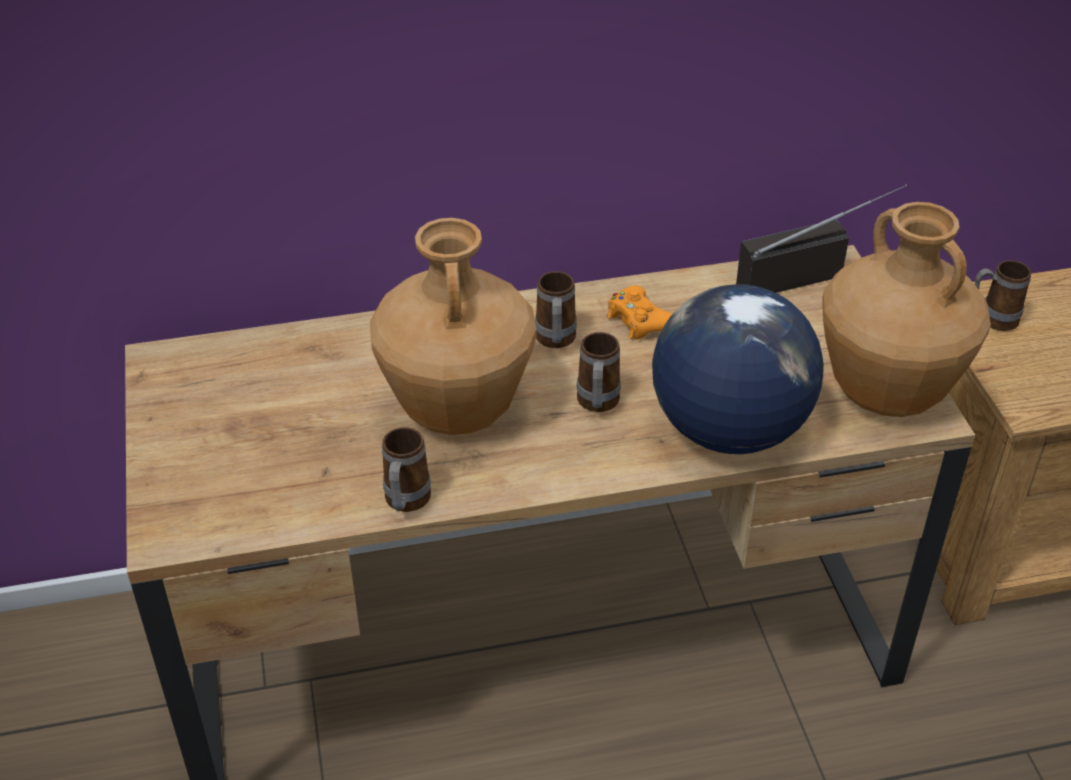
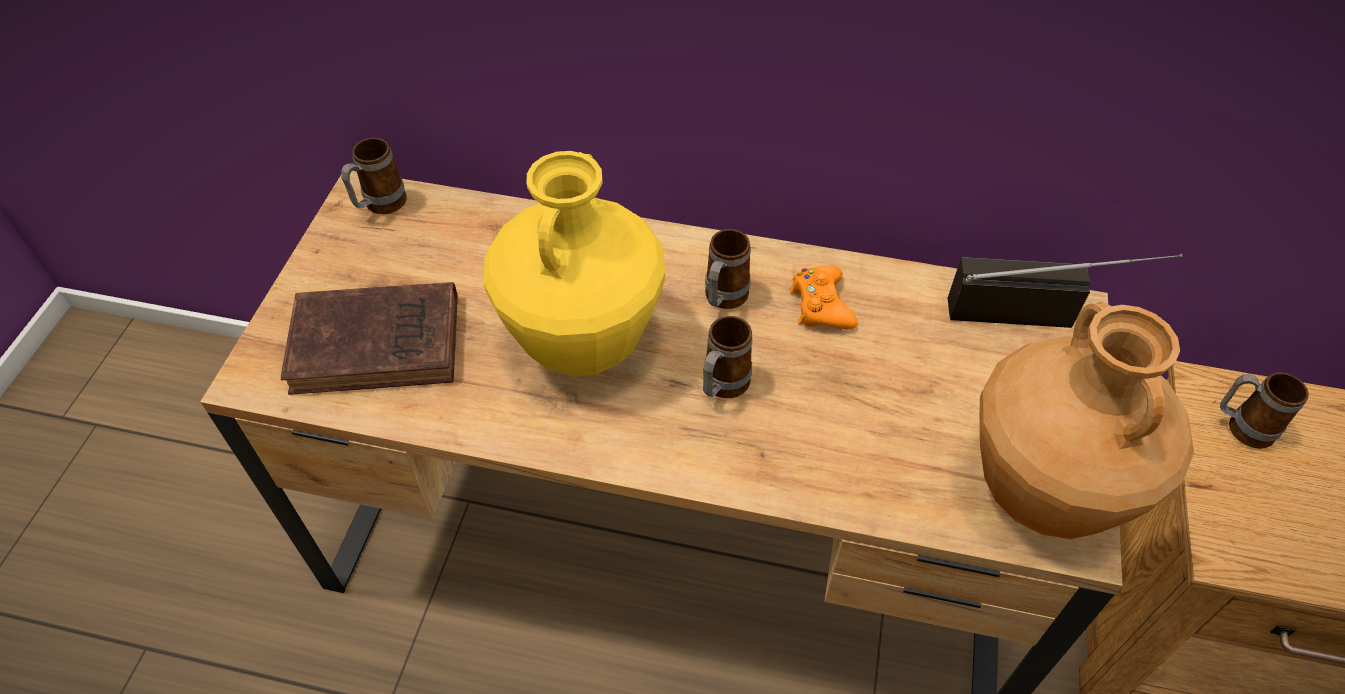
camera: 25 degrees right, 10 degrees up
(272, 470) = (381, 344): none -> brown book
(405, 503) = (474, 428): mug -> mug (380, 206)
(457, 410) = (583, 342): brown vase -> yellow vase
(728, 430) = (839, 469): globe -> none

